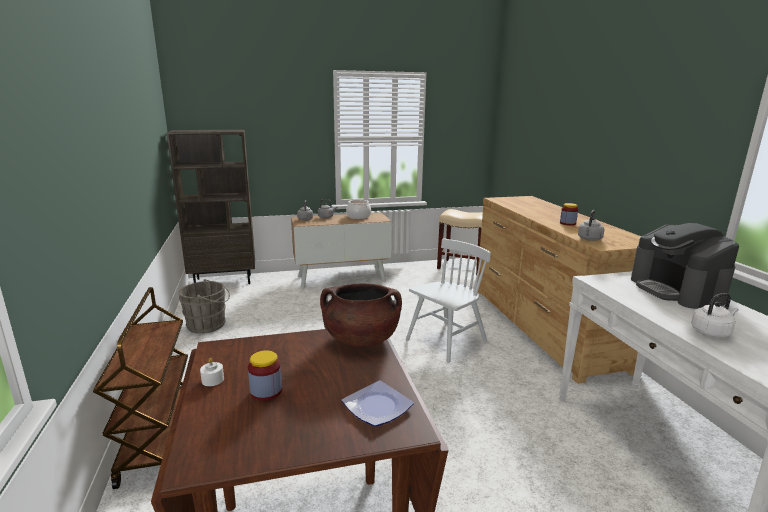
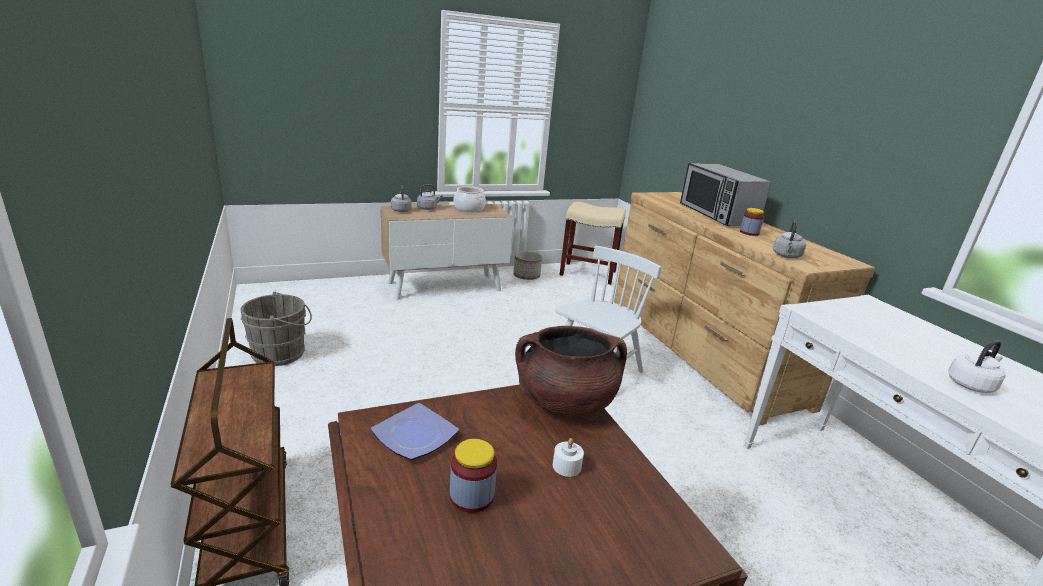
camera: 10 degrees left, 5 degrees up
(213, 380) = (385, 479): white candle -> white candle (566, 466)
(224, 281) = (288, 289): brown bookcase -> none
(377, 406) = (634, 513): plate -> plate (415, 434)
(409, 270) = (526, 276): none -> planter
(547, 211) = (717, 215): none -> microwave
(676, 290) = (903, 326): coffee machine -> none

